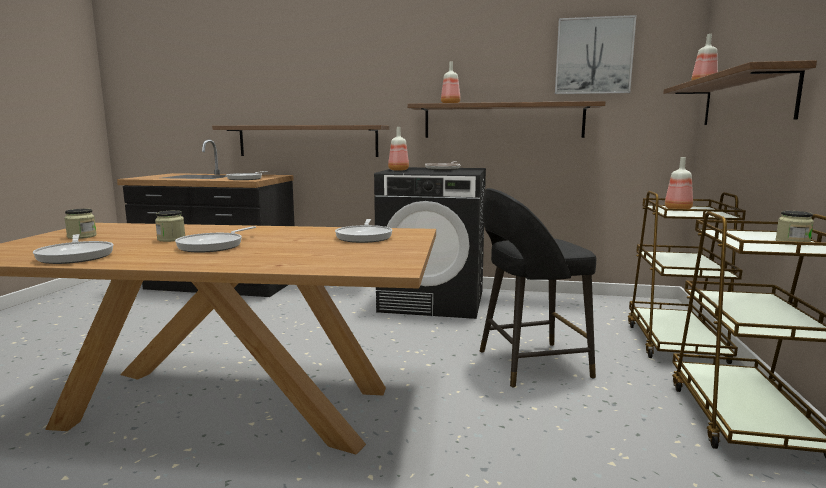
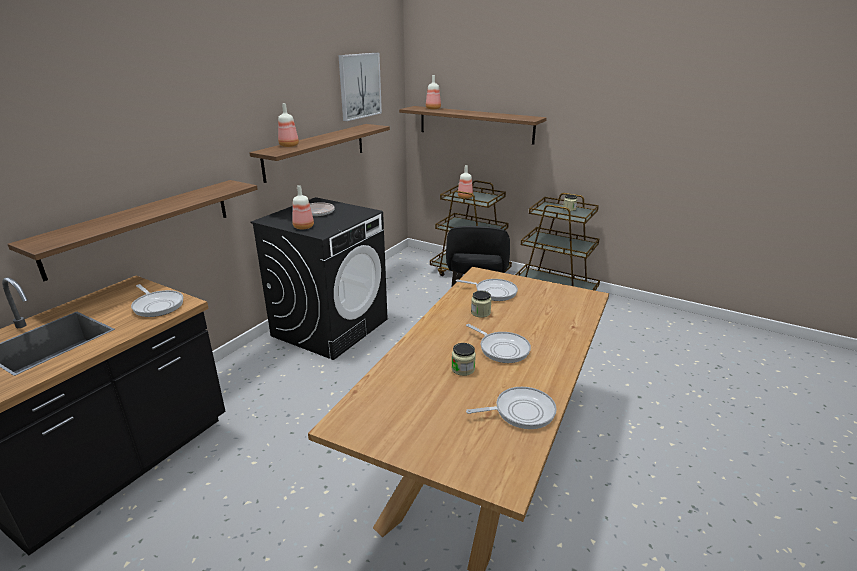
camera: 70 degrees left, 15 degrees up
(82, 236) = (419, 423): jar -> jar (480, 313)

